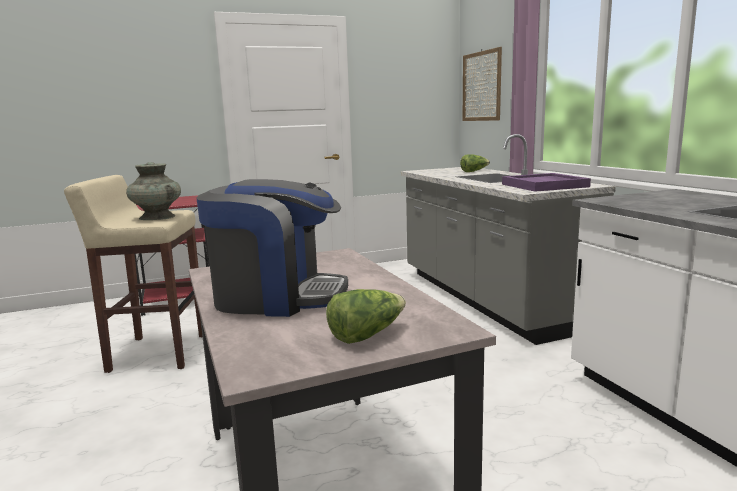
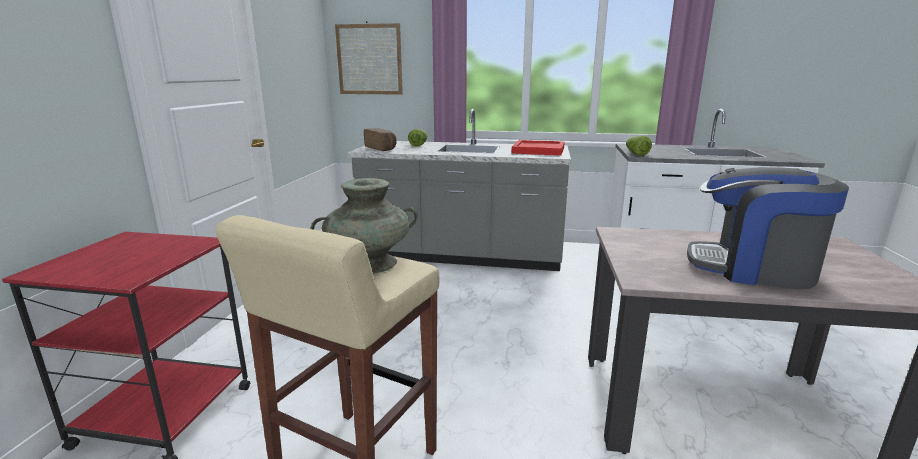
camera: 60 degrees left, 5 degrees up
(277, 297) = (752, 268): coffee machine -> coffee machine turned 105 degrees counterclockwise
(366, 334) = (848, 259): lettuce -> lettuce (635, 154)
(433, 171) = (382, 148): none -> bread
(545, 185) = (539, 150): purple tray -> red tray

